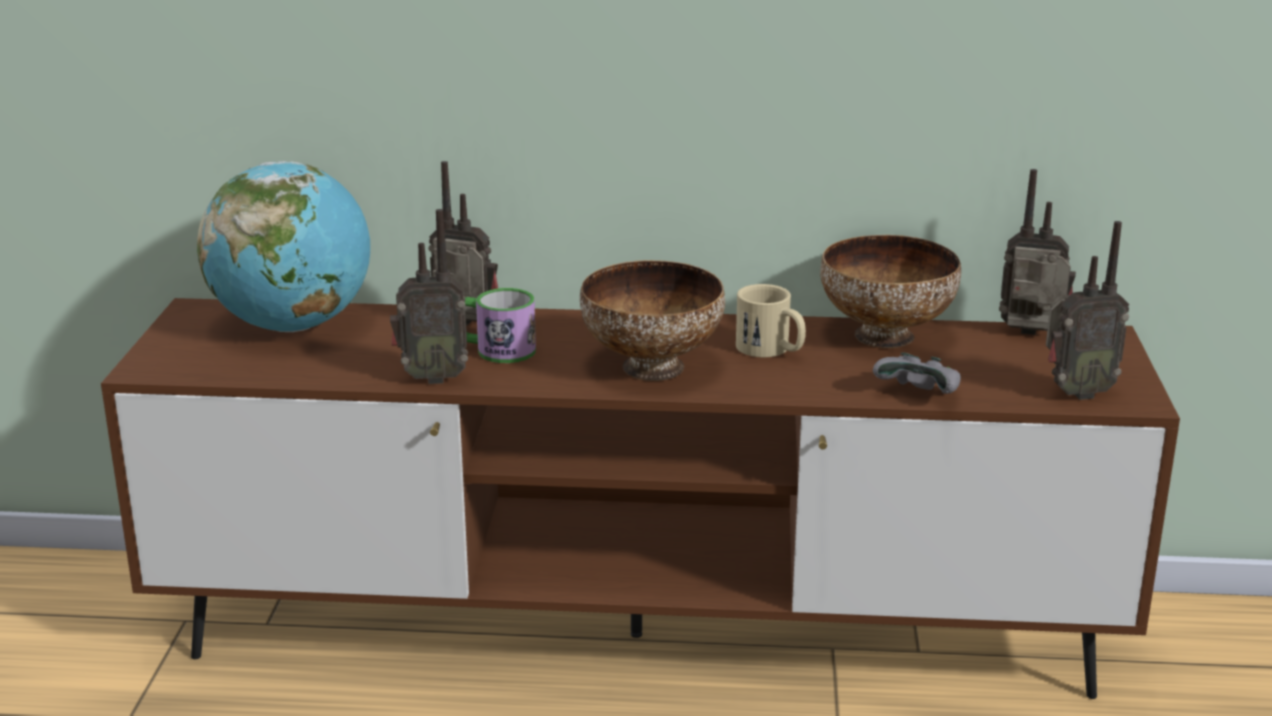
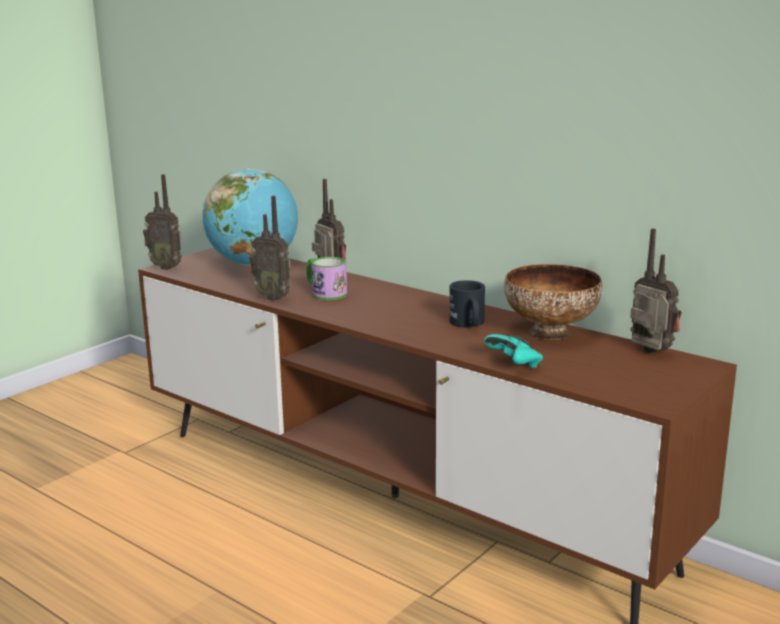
camera: 35 degrees right, 5 degrees down
(651, 367) = (388, 317): bowl -> none
(771, 350) = (469, 324): beige mug -> black mug
(919, 395) = (515, 365): grey game controller -> turquoise game controller
(1075, 393) = (620, 388): radio -> radio (167, 267)

